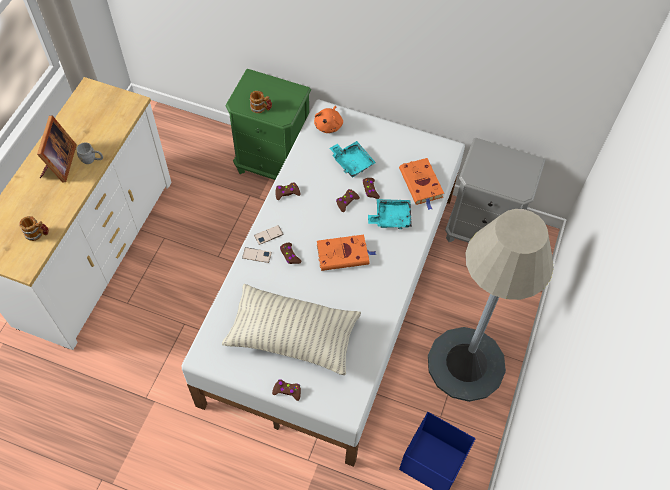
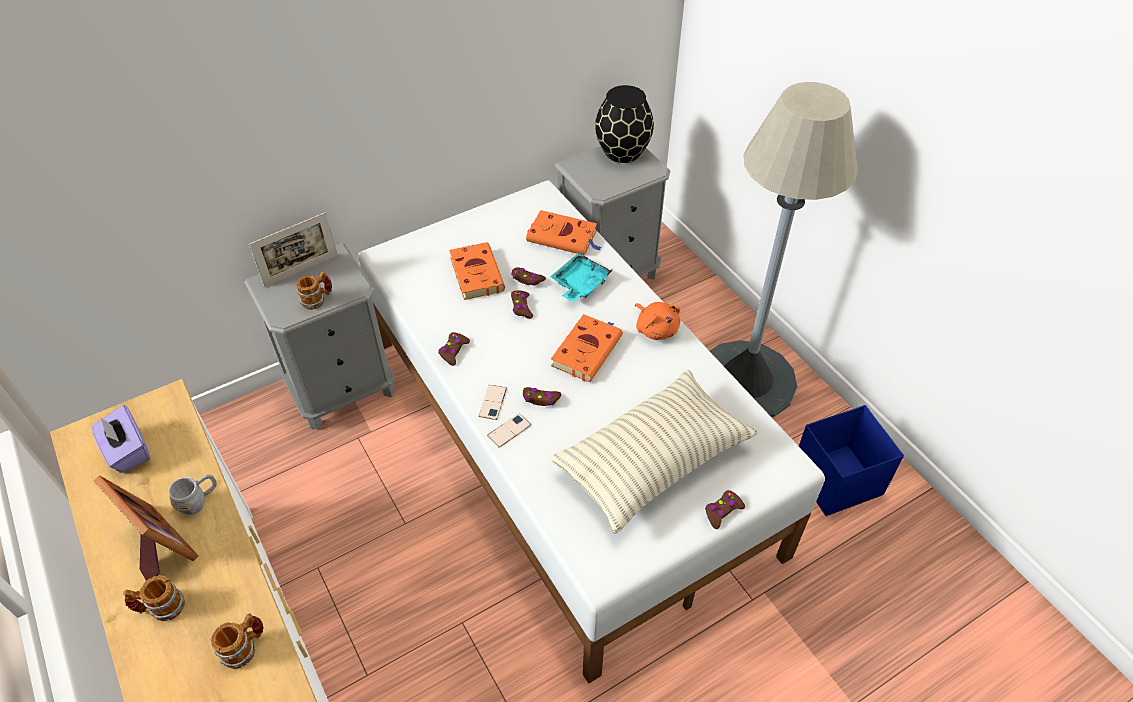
camera: 50 degrees left, 10 degrees down
(33, 189) = (160, 608): none -> mug
(96, 112) = (128, 451): none -> purple tissue box
(273, 86) = (301, 270): none -> picture frame
(273, 164) = (342, 389): green nightstand -> grey nightstand
(329, 125) = (406, 262): orange plush toy -> orange plush toy (656, 328)
(352, 162) = (476, 273): turquoise tray -> orange book
(521, 164) = (623, 151): none -> black vase

